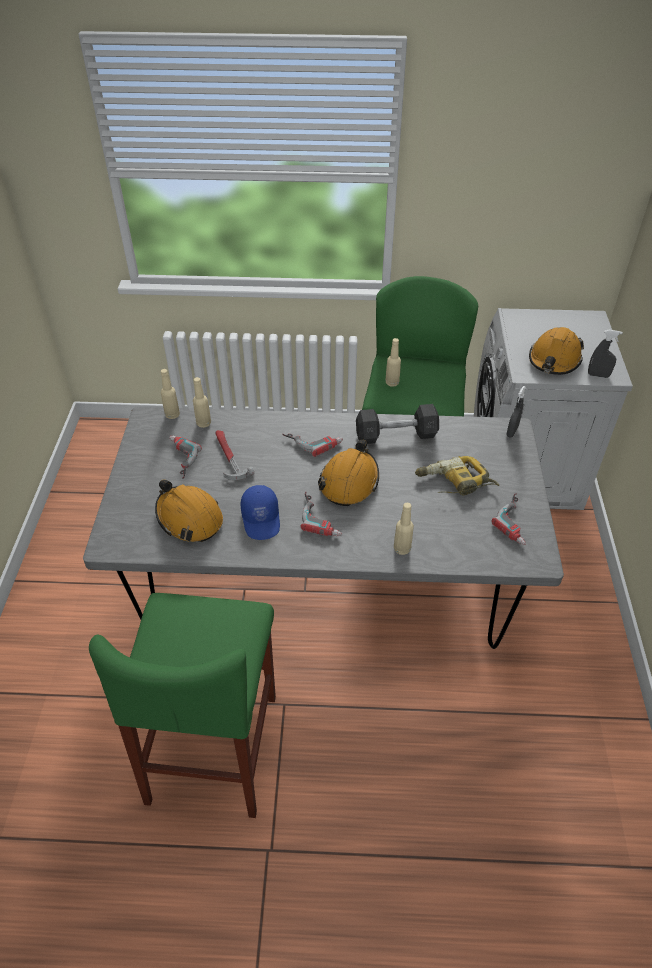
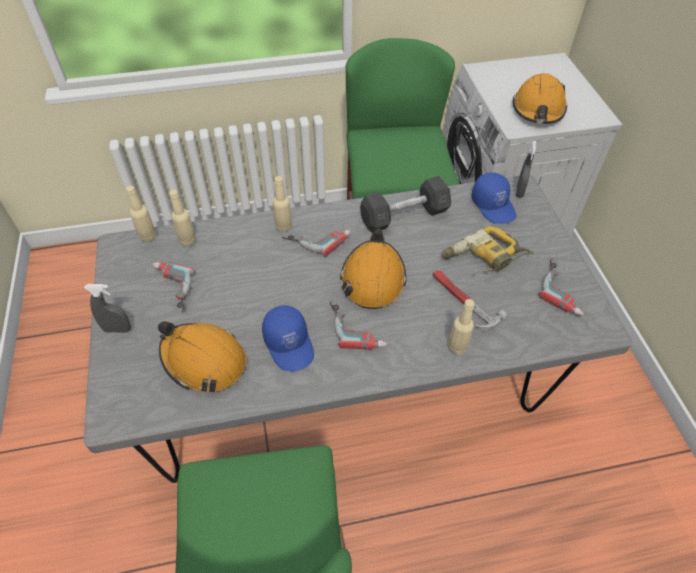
camera: 15 degrees left, 5 degrees up
(228, 457) = (228, 275): hammer -> hammer (462, 301)
(392, 383) = (377, 159): beige bottle -> beige bottle (284, 227)
(482, 440) = (494, 205): none -> blue cap
(598, 375) = (586, 118): grey spray bottle -> grey spray bottle (117, 329)

